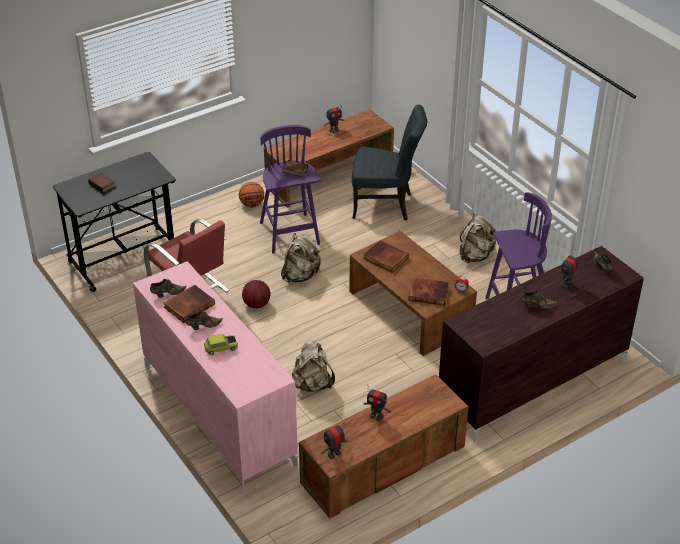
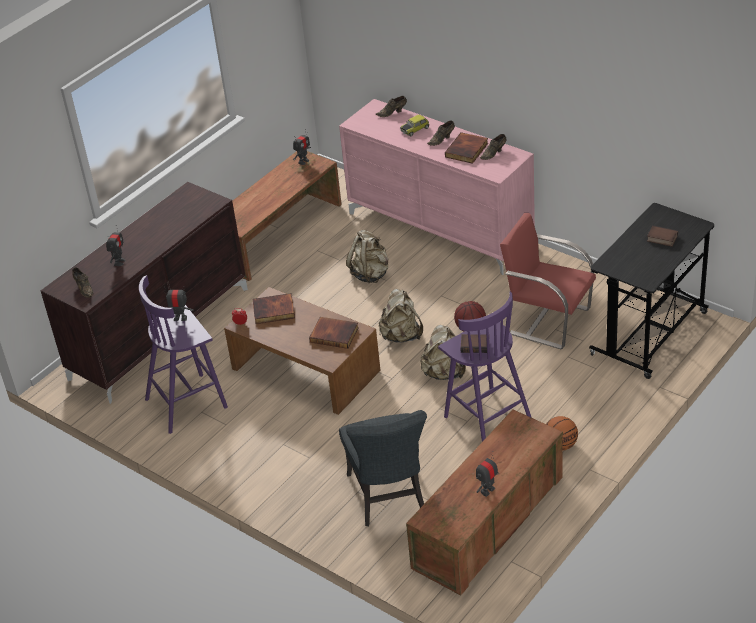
camera: 165 degrees right, 0 degrees up
(376, 416) = (281, 193): toy robot -> toy robot (180, 318)
(386, 205) = (389, 497): grey chair -> grey chair turned 90 degrees counterclockwise
(475, 255) = (252, 457): beige backpack -> beige backpack (401, 336)
(536, 305) = (146, 235): brown shoe -> brown shoe (393, 113)

